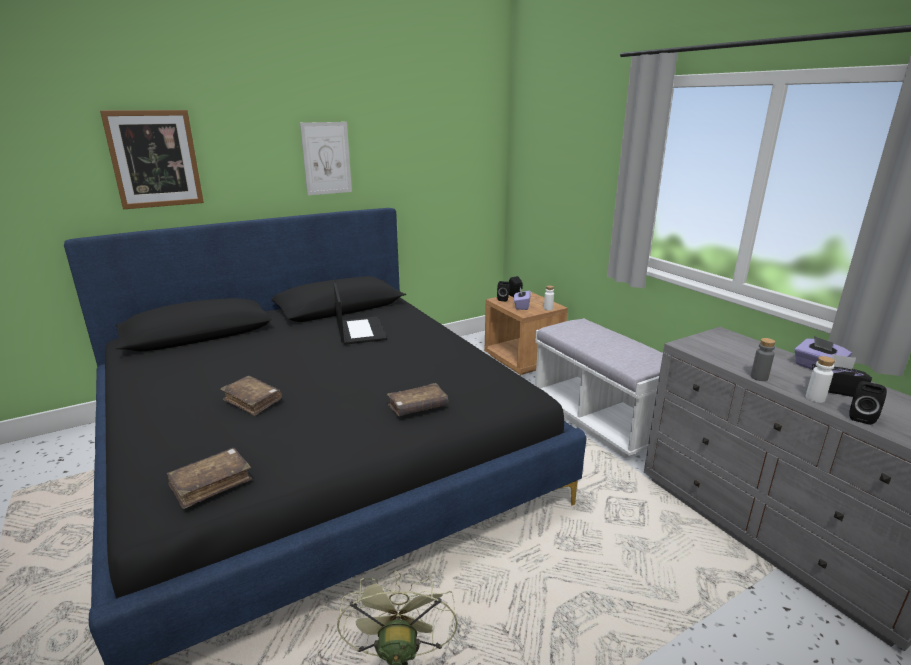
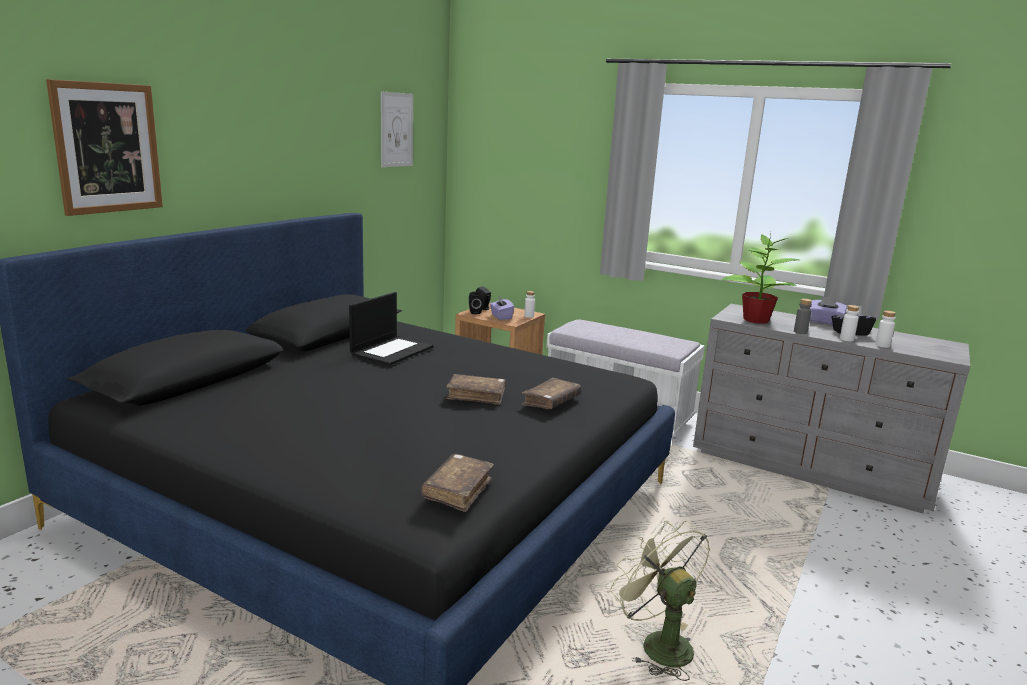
camera: 30 degrees left, 5 degrees down
(253, 401) = (384, 423): brown book -> brown book (476, 395)
(326, 158) = (290, 153): picture -> picture (396, 130)
(360, 330) = (392, 350): laptop -> laptop turned 75 degrees clockwise
(720, 352) = (755, 320): none -> potted plant
(861, 417) = (882, 345): black speaker -> white bottle

